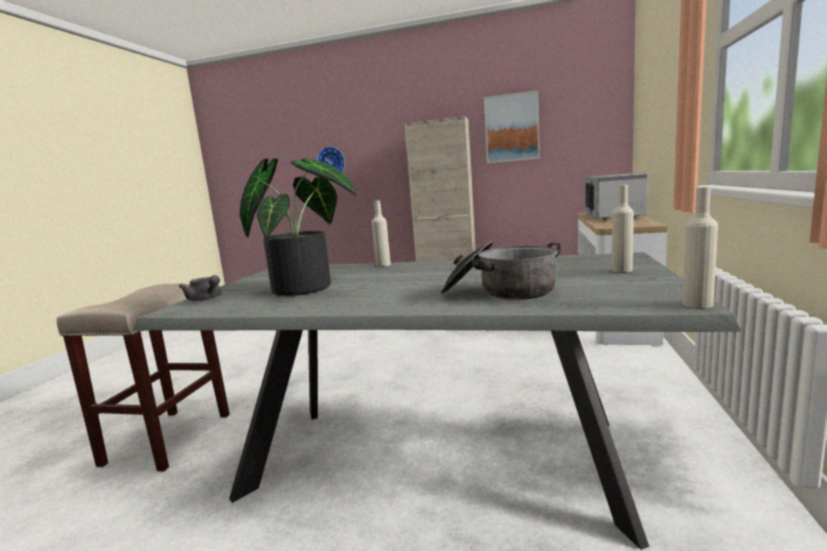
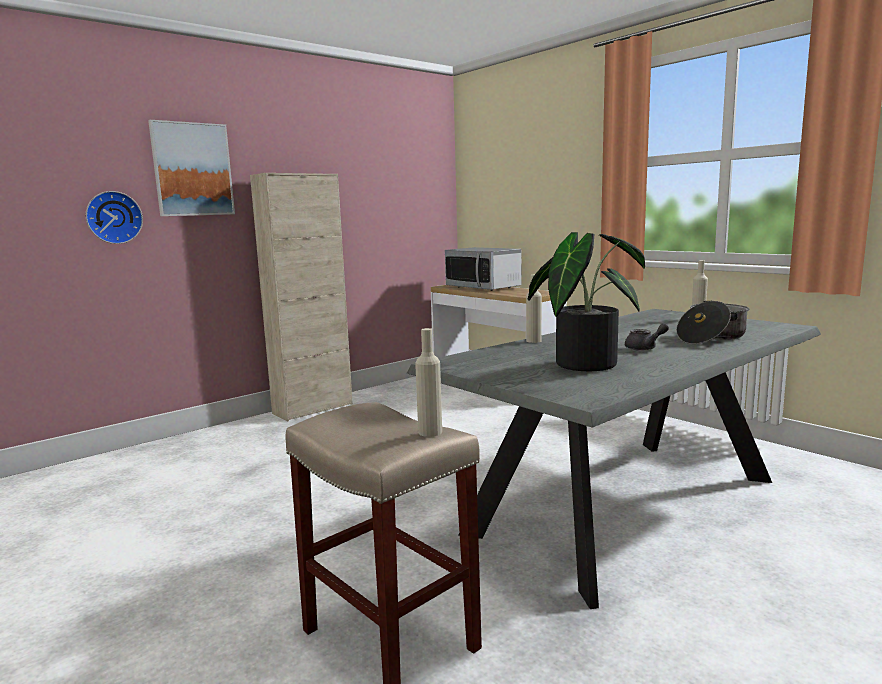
camera: 55 degrees left, 0 degrees up
(206, 299) = (556, 389): grey teapot -> grey teapot (645, 348)
(511, 128) = (361, 192): picture -> picture (192, 169)
(697, 304) = (795, 325): beige bottle -> beige bottle (430, 432)

